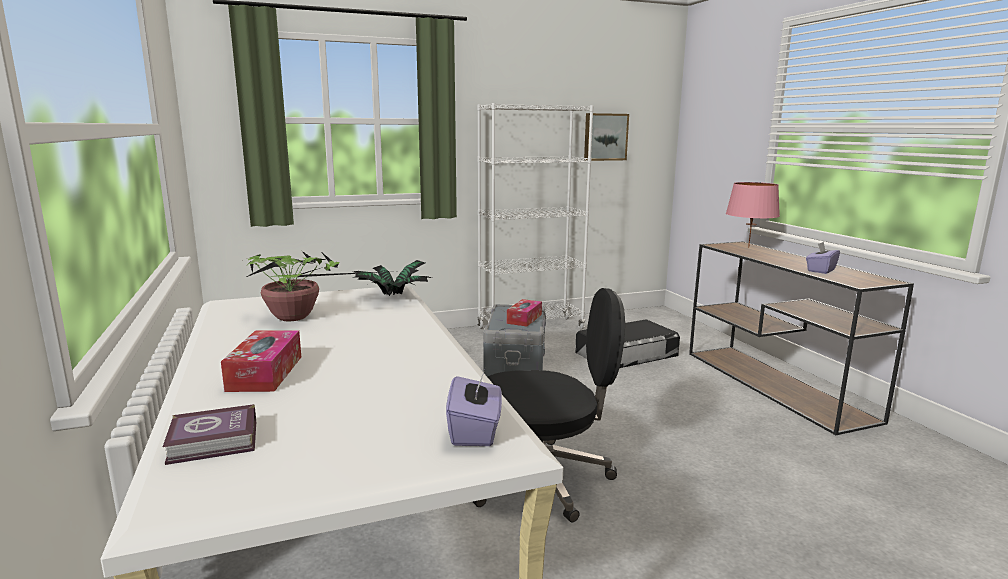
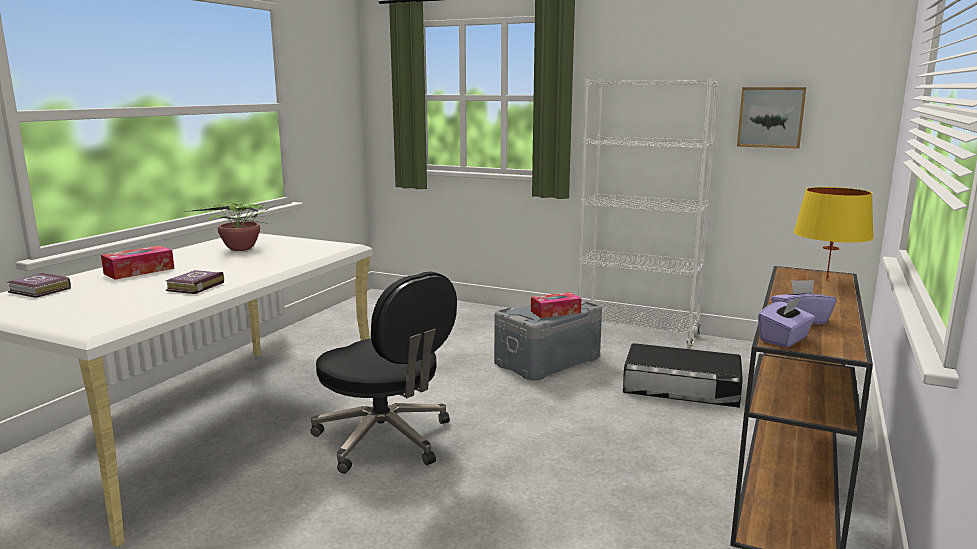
camera: 45 degrees right, 0 degrees up
(392, 297) = (323, 250): potted plant -> none
(415, 365) = (194, 287): none -> book
(475, 431) = (103, 320): purple tissue box -> purple tissue box (784, 339)
(748, 247) = (826, 280): pink table lamp -> yellow table lamp

